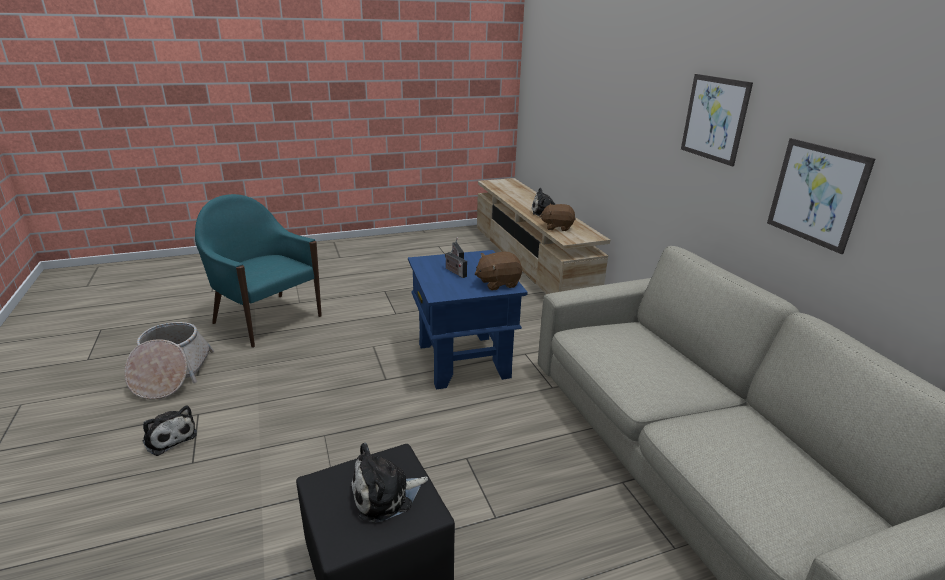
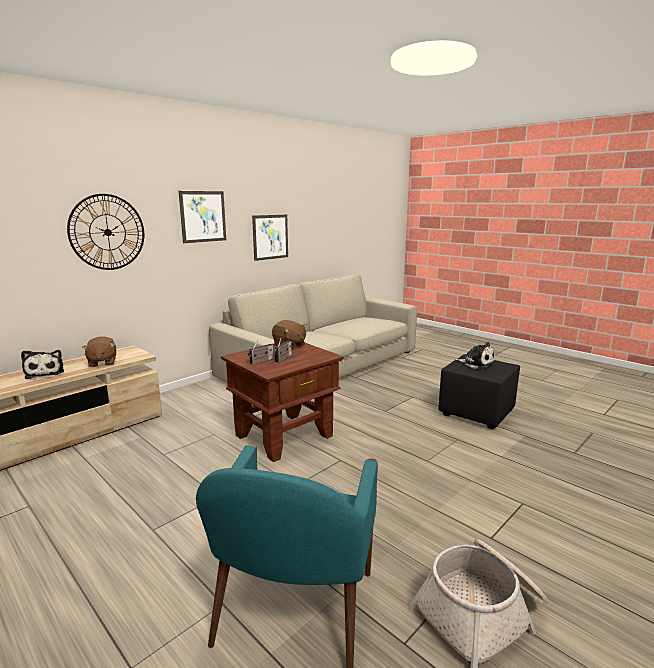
camera: 115 degrees left, 10 degrees down
(169, 437) = (528, 535): plush toy -> none
(462, 360) = (284, 436): blue side table -> brown side table
(627, 112) = (107, 232): none -> wall clock

